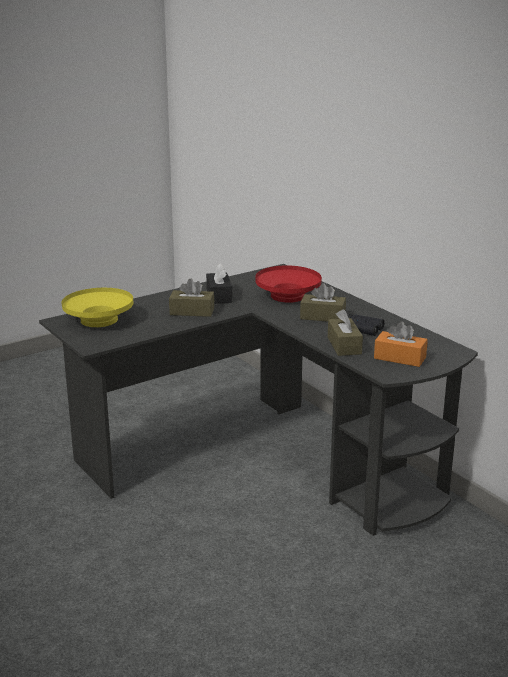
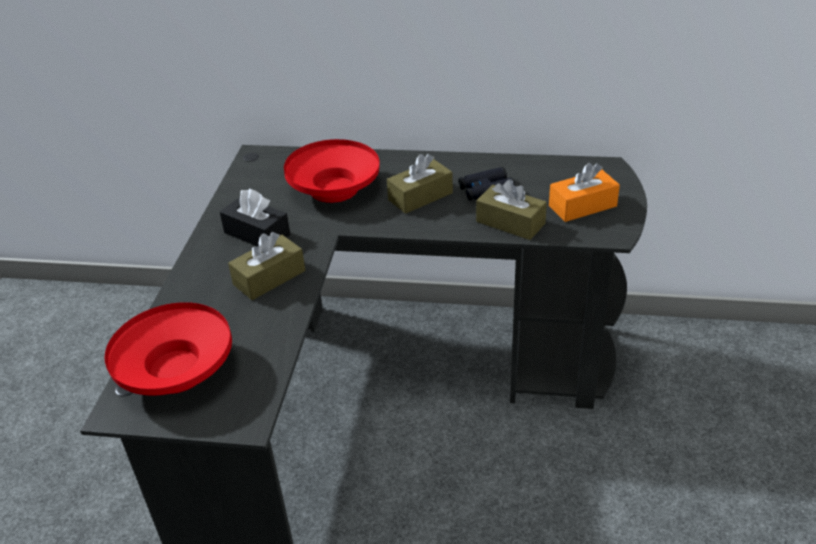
camera: 45 degrees left, 15 degrees up
(99, 320) = (176, 371): yellow bowl -> red bowl

